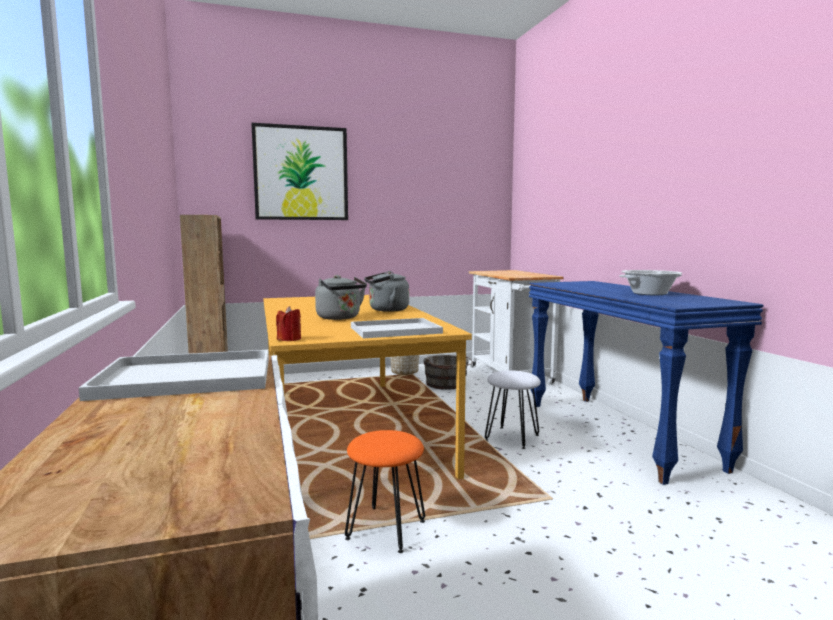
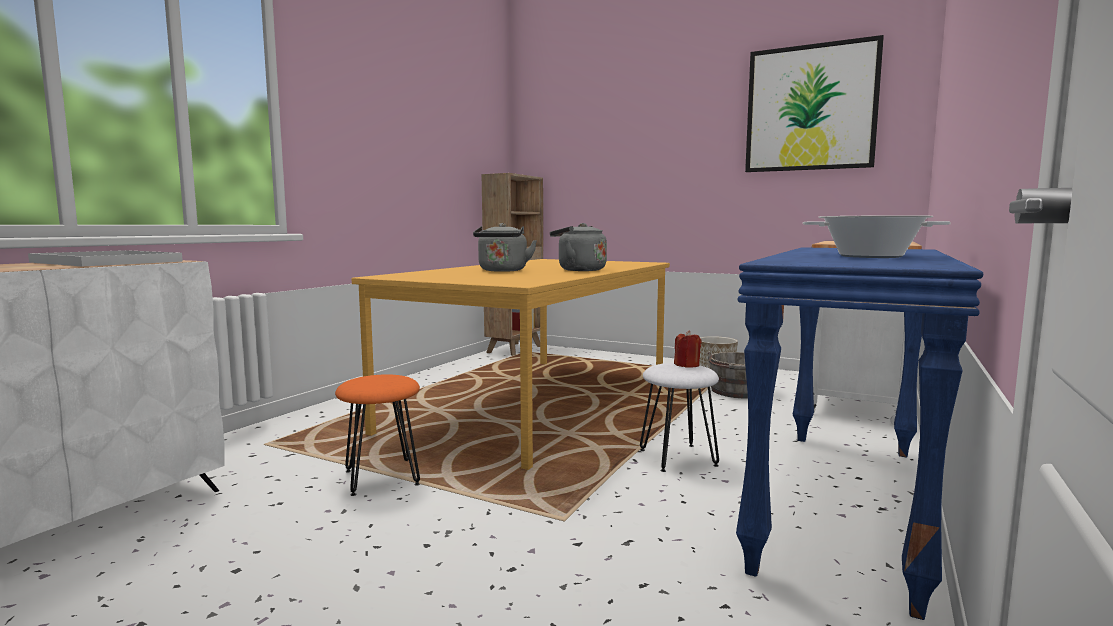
camera: 45 degrees right, 0 degrees up
(289, 339) = (381, 276): red candle -> red candle (687, 365)
(301, 173) = (622, 123): picture -> picture (810, 108)
(394, 330) = (481, 279): white tray -> none

